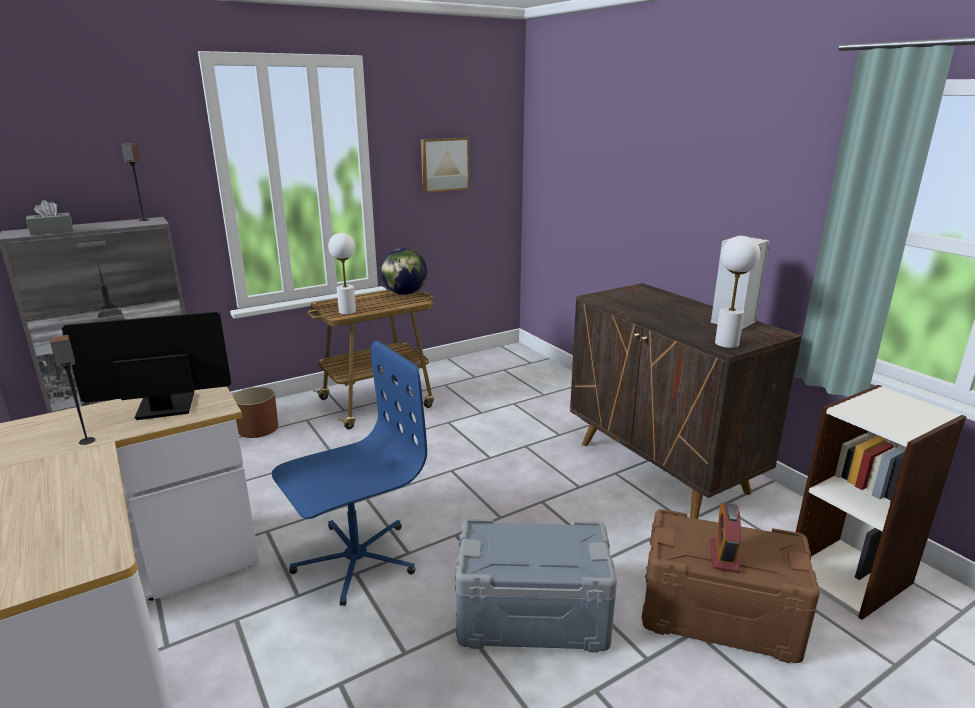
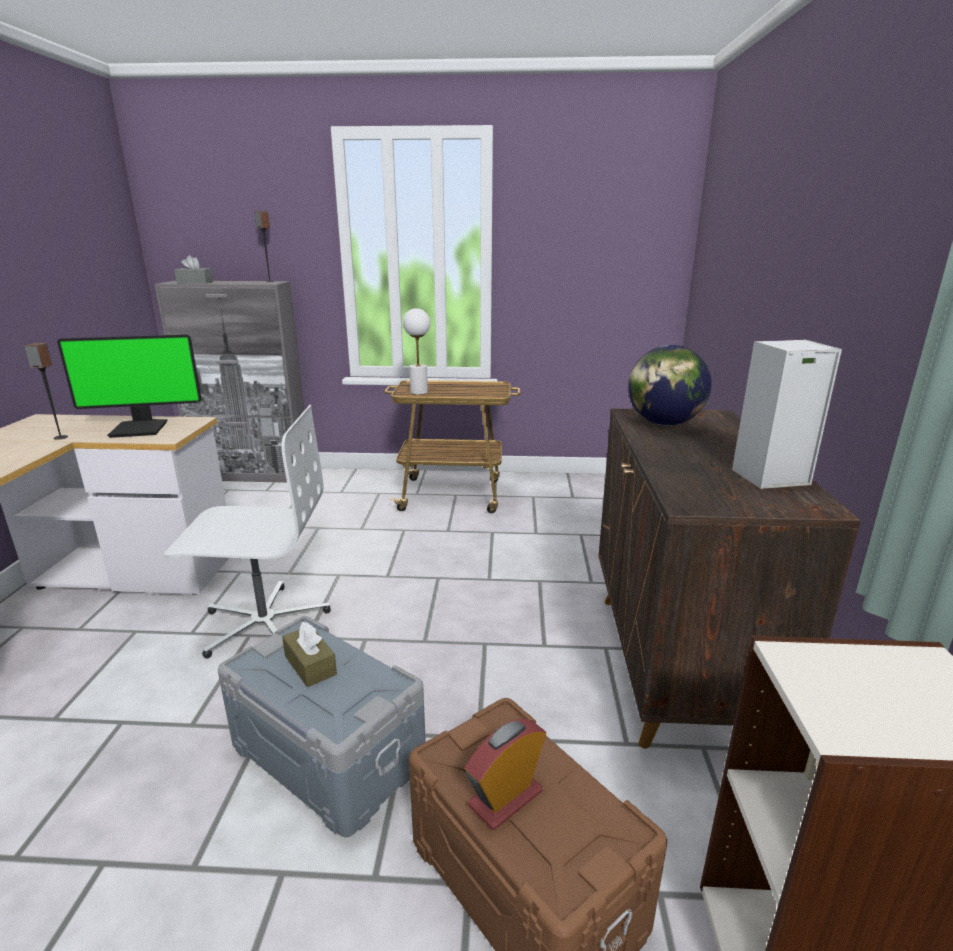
camera: 35 degrees right, 0 degrees up
(164, 408) = (140, 428): monitor -> monitor turned 150 degrees clockwise
(258, 428) = (337, 489): brown planter -> none
(355, 559) = (264, 623): blue office chair -> white office chair
(405, 293) = (495, 386): globe -> globe (664, 423)
(444, 164) = (582, 251): picture -> none
(519, 547) = (310, 665): none -> brown tissue box
(726, 343) = (699, 499): white table lamp -> none

